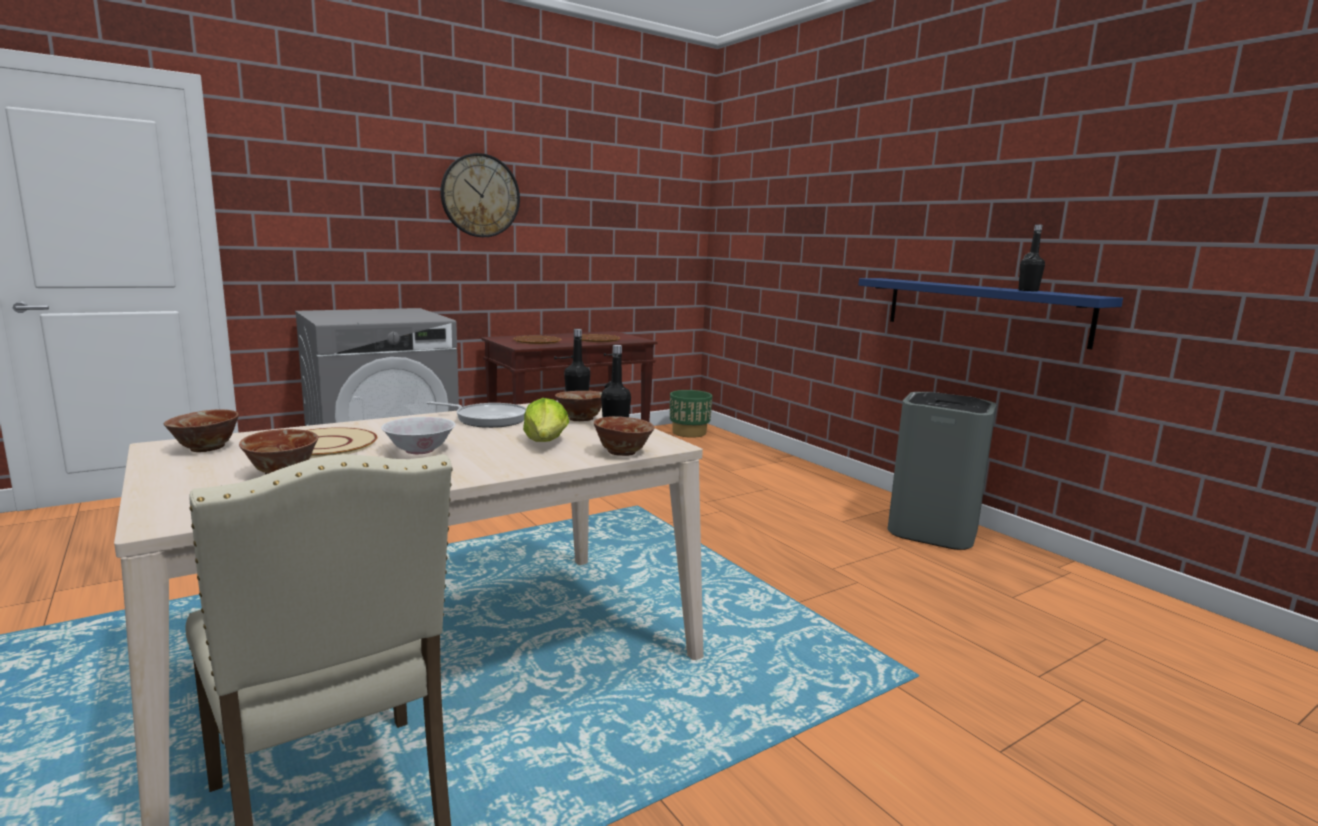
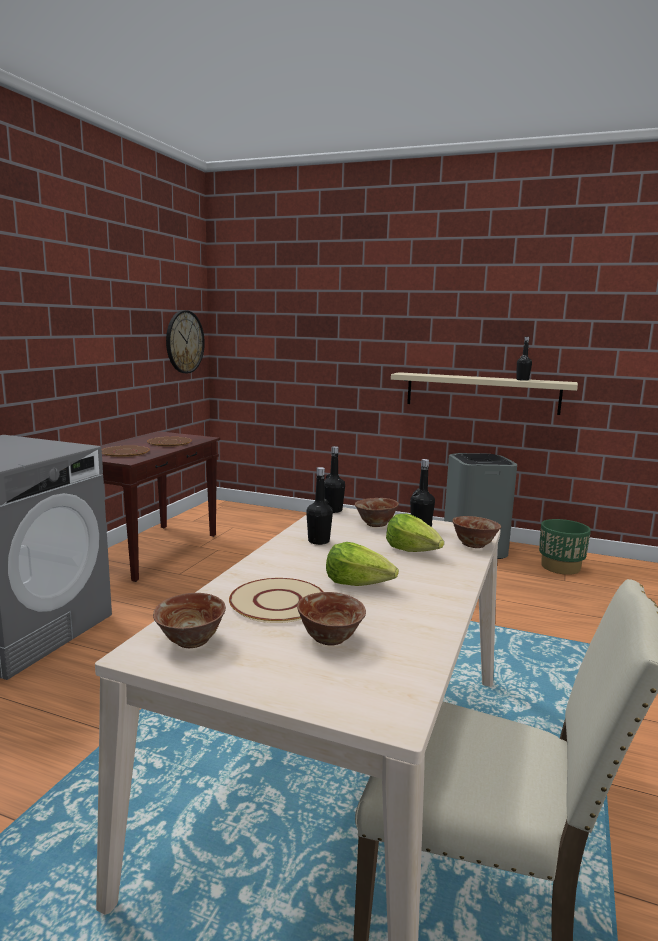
camera: 35 degrees left, 0 degrees up
(420, 450) = (358, 583): white bowl -> lettuce
(480, 196) = (45, 309): wall clock -> wall clock (184, 342)
(487, 419) = (318, 541): frying pan -> black bottle
(689, 433) = (223, 512): green planter -> green planter (560, 567)
(982, 310) = (482, 393): blue shelf -> beige shelf

